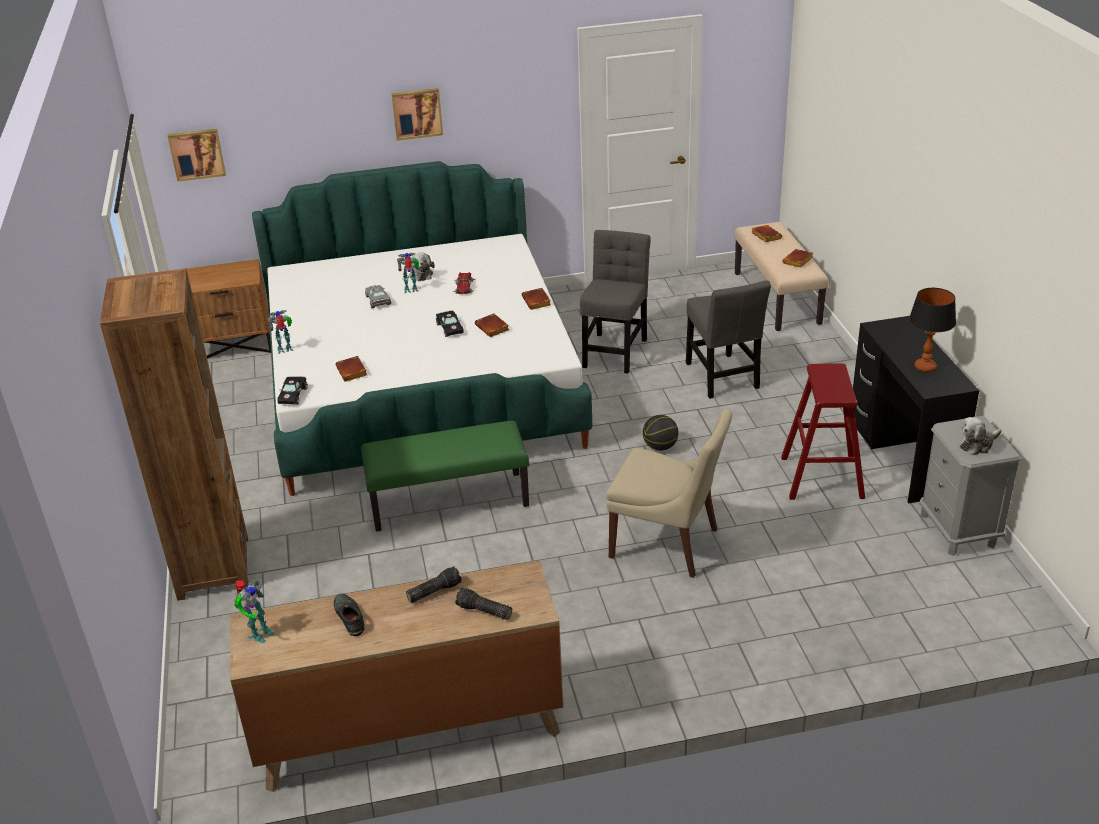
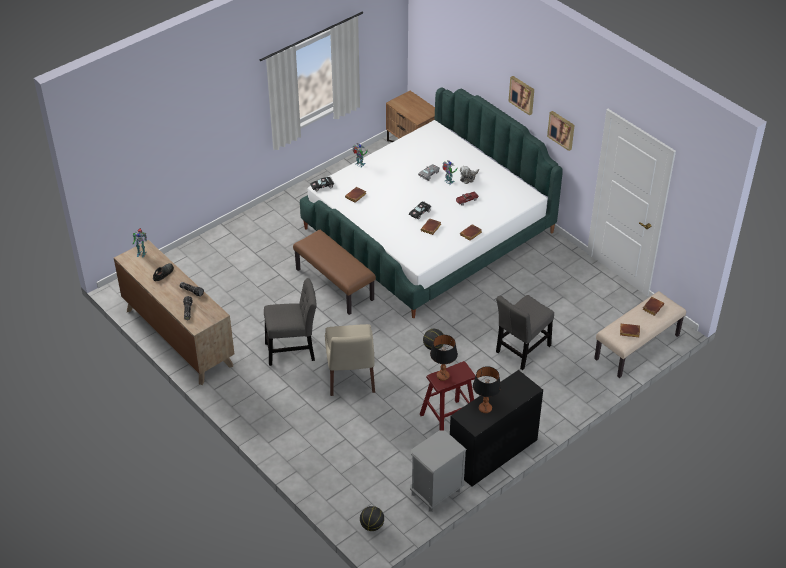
camera: 60 degrees right, 10 degrees up
(197, 154) = (428, 42): picture -> picture (562, 130)
(213, 567) = (240, 229): brown bookcase -> none
(449, 501) = (335, 284): green bench -> brown bench
(615, 351) = (517, 294): grey chair -> grey chair (293, 350)
(829, 389) = (443, 376): none -> table lamp
(977, 444) = (433, 452): plush toy -> none
(1003, 616) = (371, 525): none -> basketball

